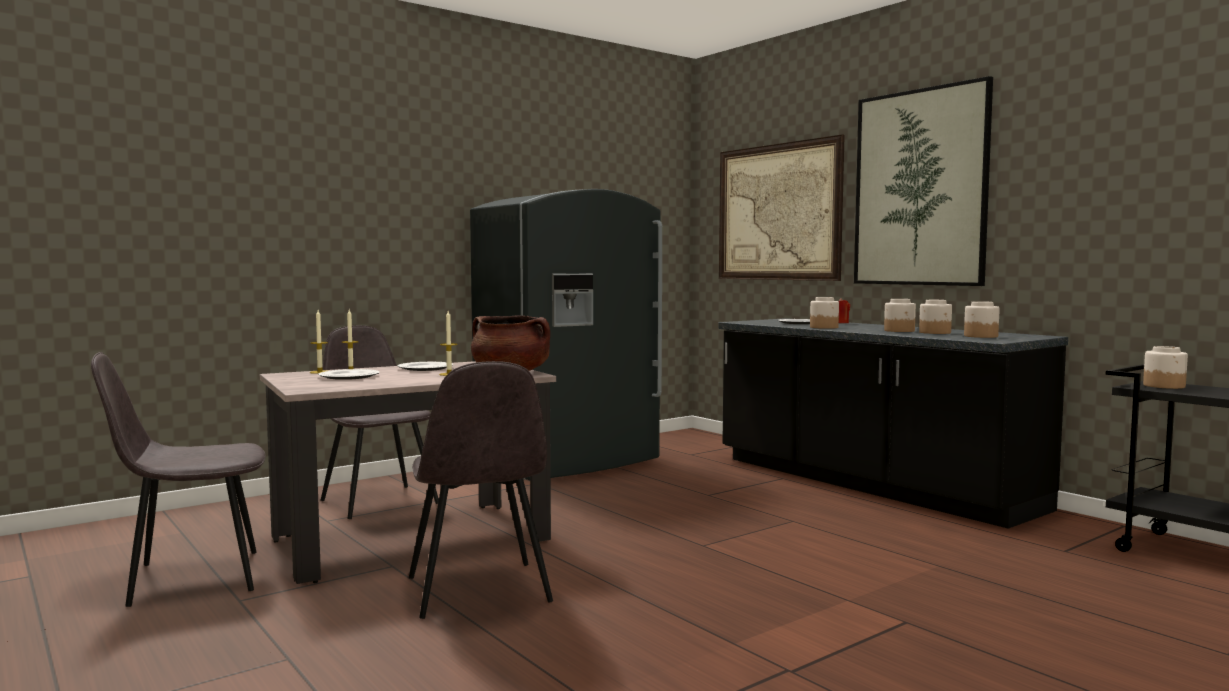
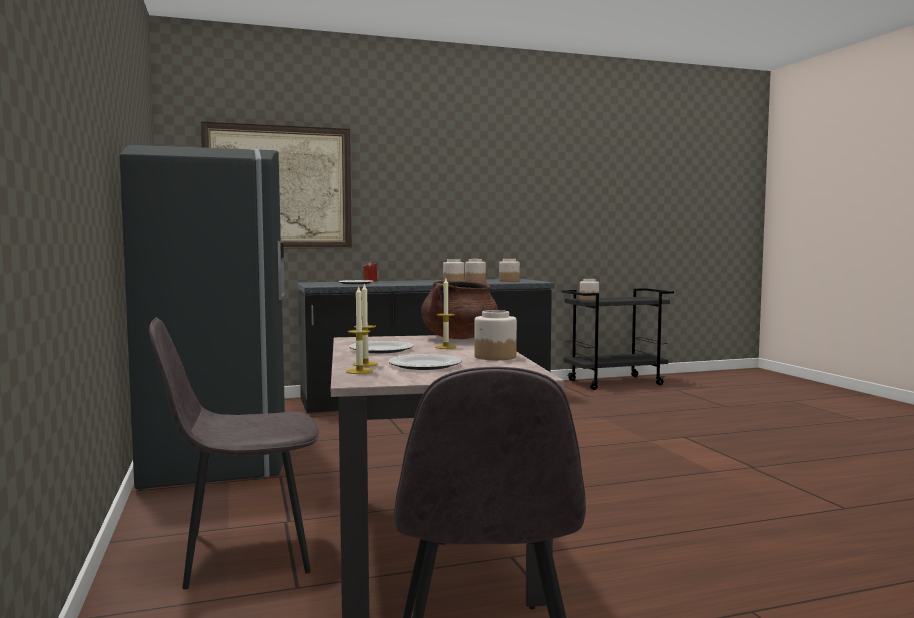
camera: 70 degrees left, 0 degrees up
(478, 591) = (601, 526): grey chair -> none
(824, 327) = (404, 284): jar -> jar (495, 357)
(920, 188) = (418, 179): picture -> none

